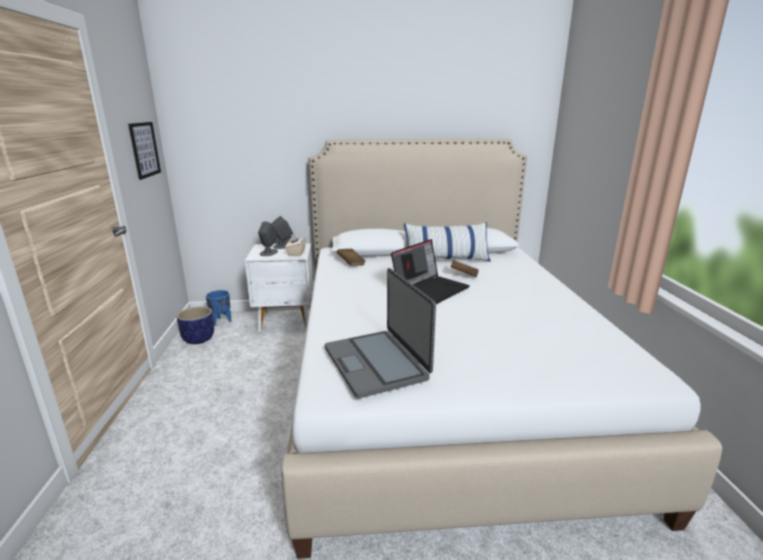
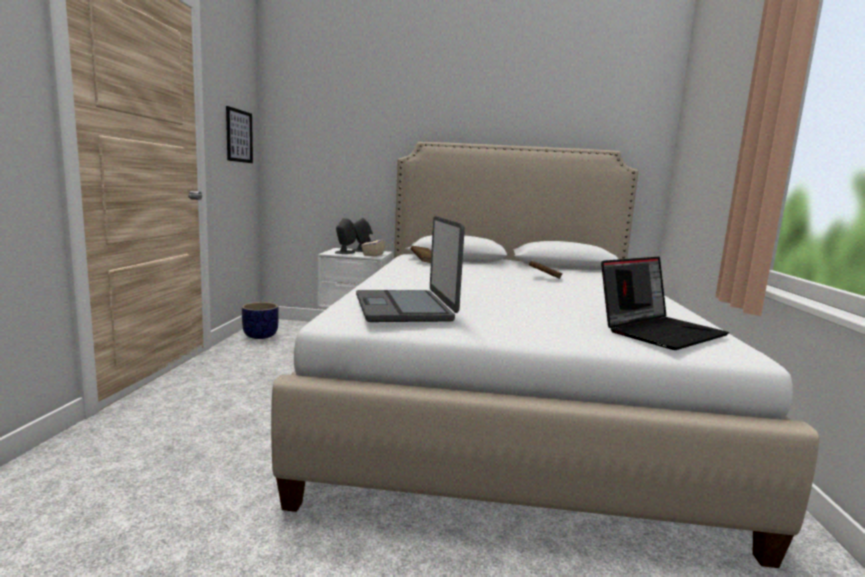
camera: 10 degrees right, 10 degrees down
(221, 321) = (289, 326): blue planter -> none
(430, 289) = (499, 280): laptop -> laptop (660, 331)
(446, 260) = (531, 269): pillow -> none

